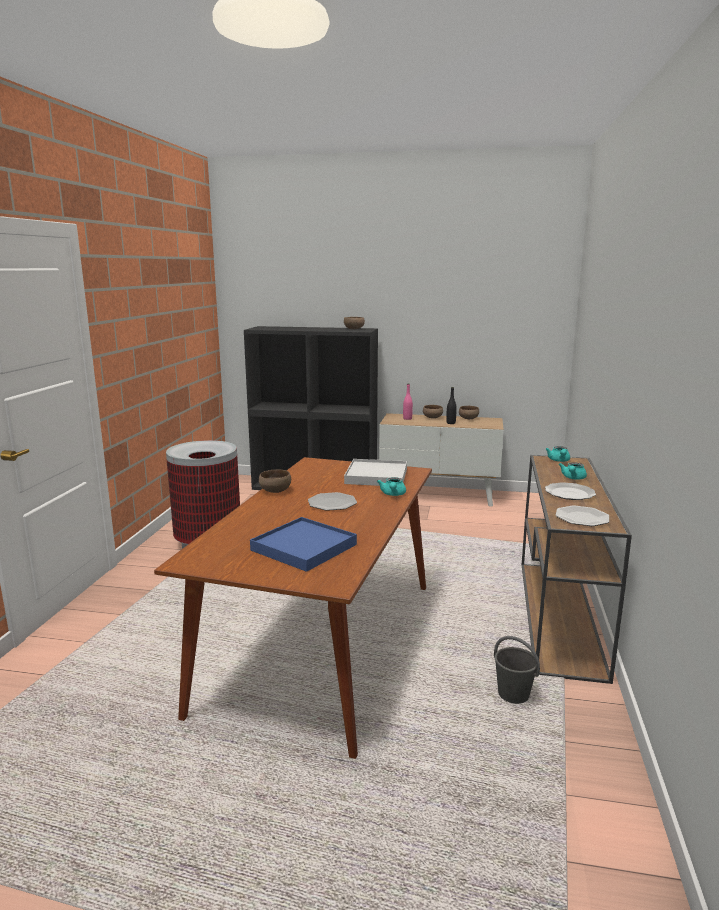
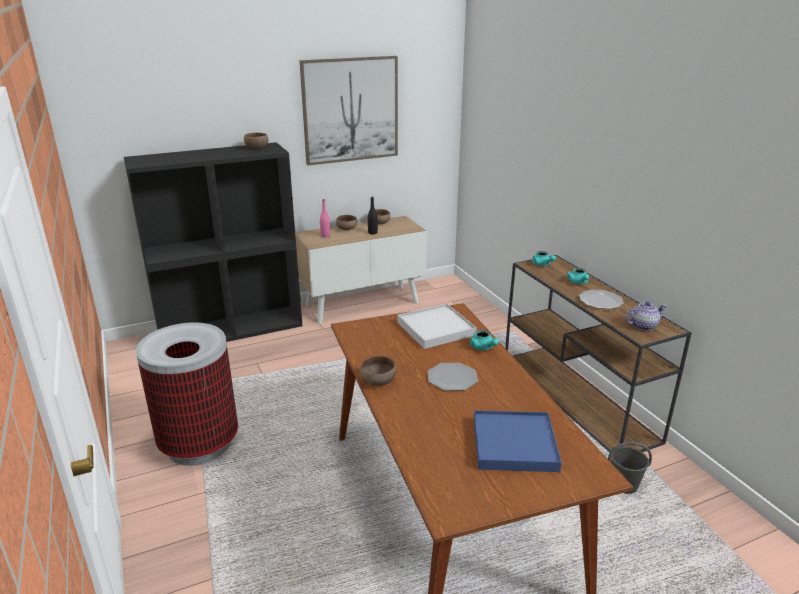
camera: 35 degrees left, 10 degrees up
(452, 307) = (350, 110): none -> picture
(582, 517) = (643, 325): plate -> teapot

